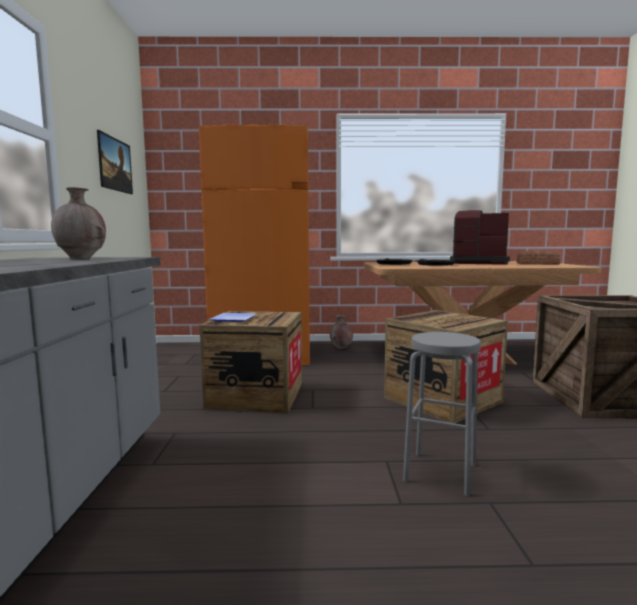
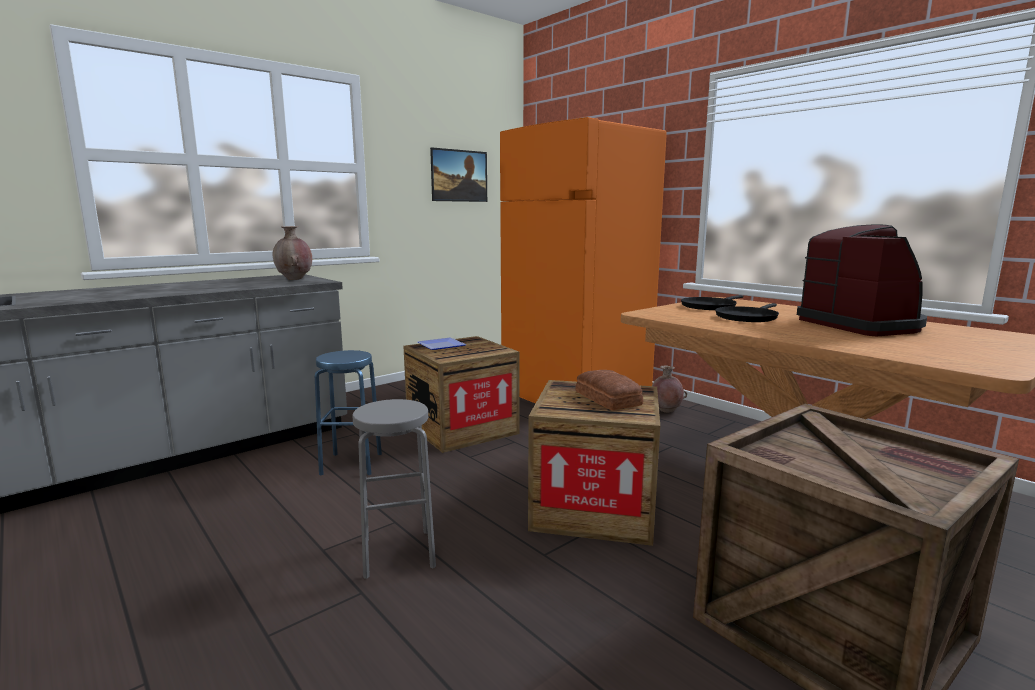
camera: 50 degrees right, 5 degrees up
(242, 451) = (351, 464): none -> blue stool
(538, 264) = (955, 347): bread -> bread (607, 399)

